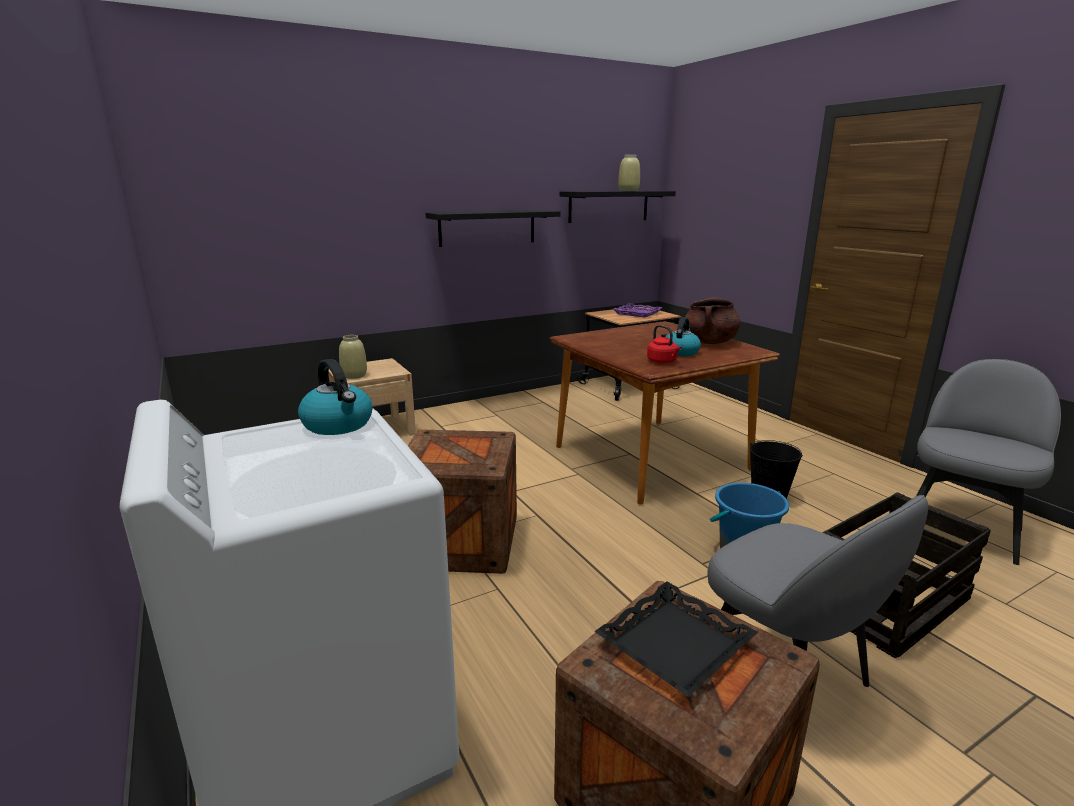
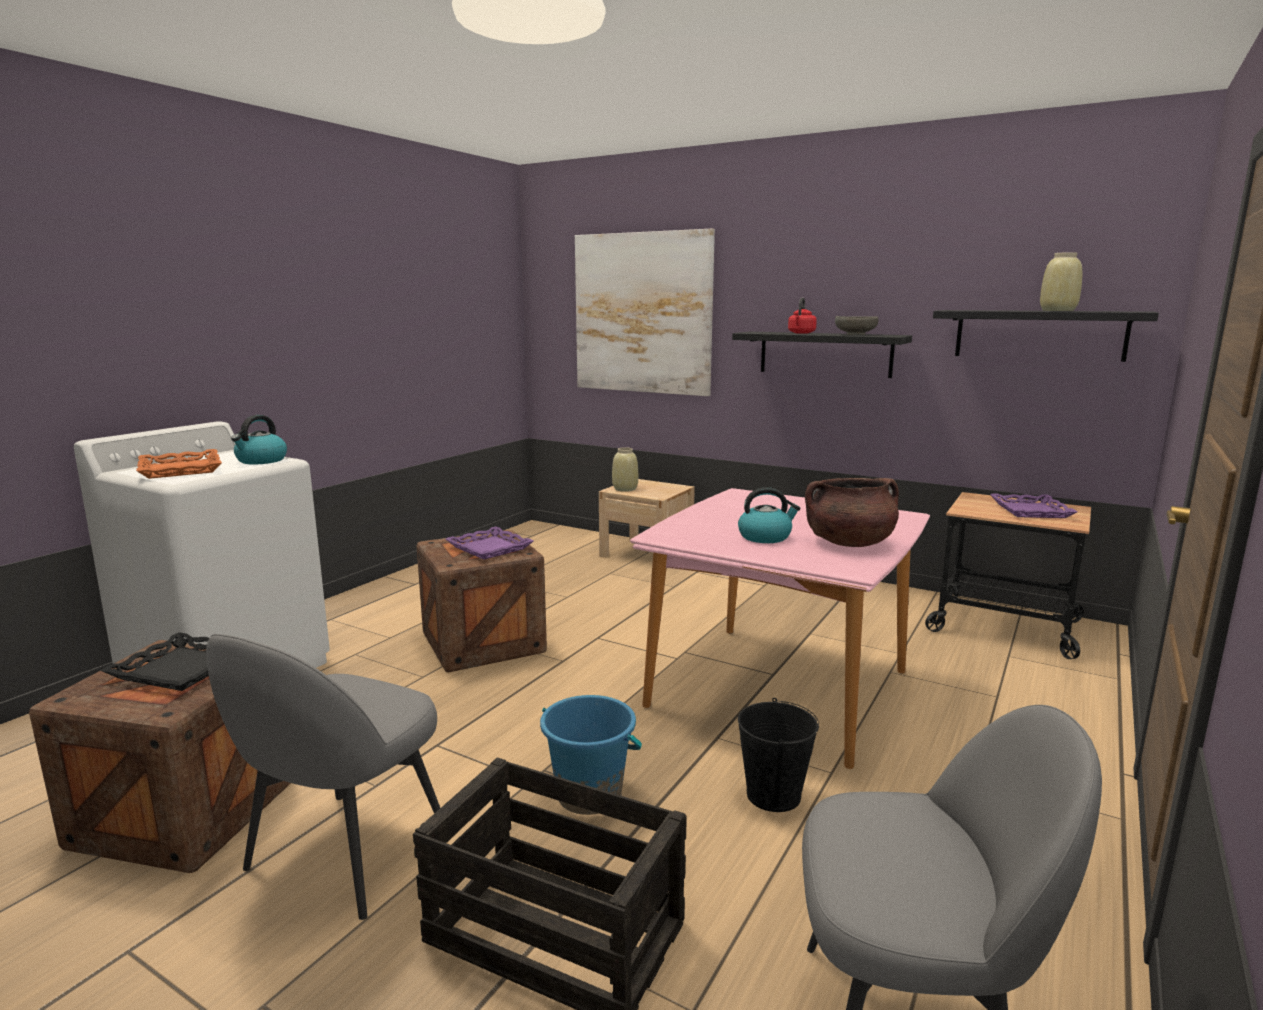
camera: 60 degrees right, 5 degrees down
(312, 199) = (642, 313): none -> picture
(313, 471) = (179, 469): none -> orange tray
(466, 445) = (490, 548): none -> purple tray
(520, 211) = (855, 334): none -> grey bowl
(651, 458) = (778, 689): brown dining table -> pink dining table
(663, 362) = (702, 535): red kettle -> red kettle (801, 333)

